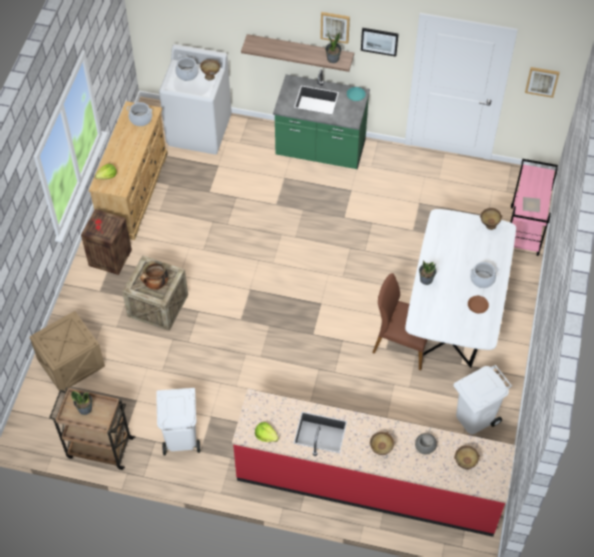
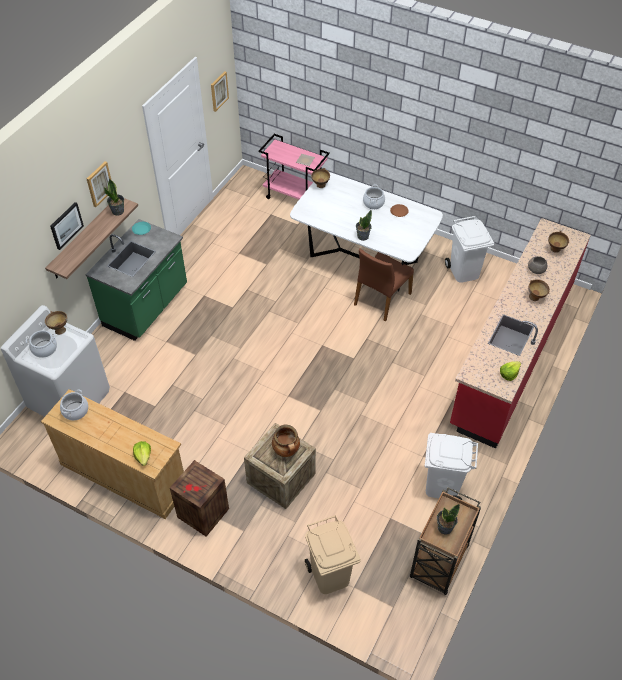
camera: 75 degrees left, 5 degrees down
(70, 364) = (329, 575): crate -> beige trash can
(379, 41) = (129, 164): picture -> picture (66, 225)

